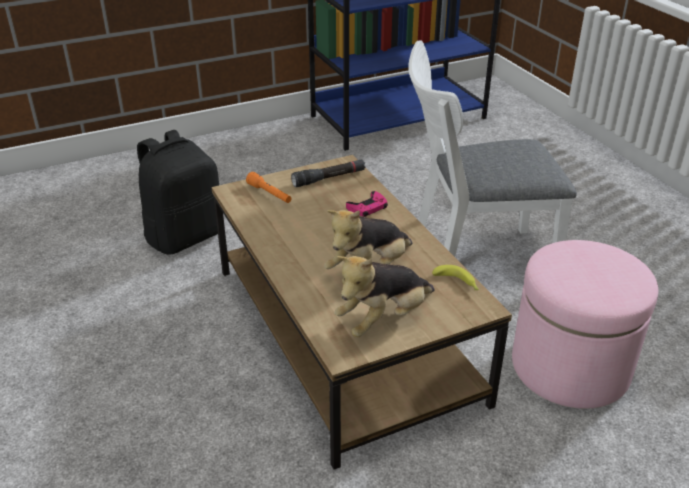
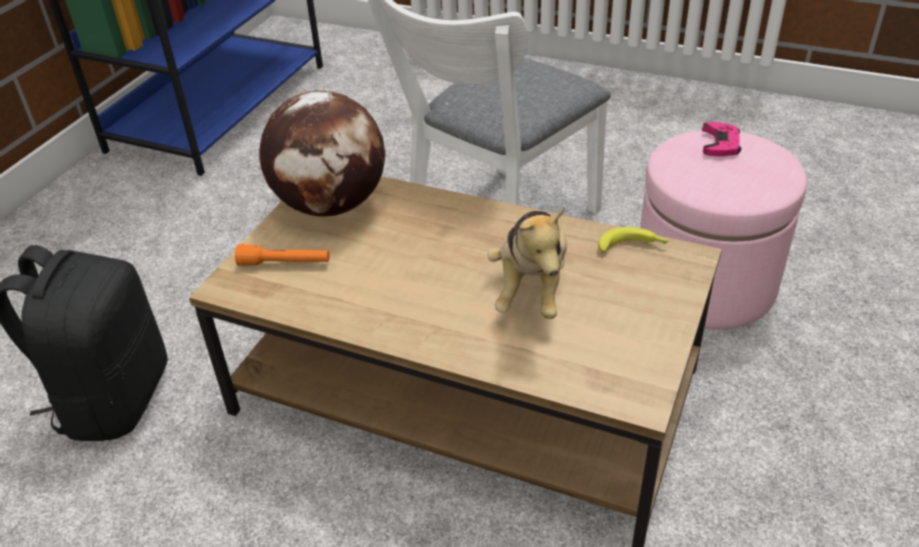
camera: 40 degrees left, 5 degrees up
(329, 178) = (332, 205): black flashlight -> globe
(368, 207) = (426, 216): pink game controller -> pink game controller (720, 144)
(383, 319) = (623, 332): plush toy -> none

